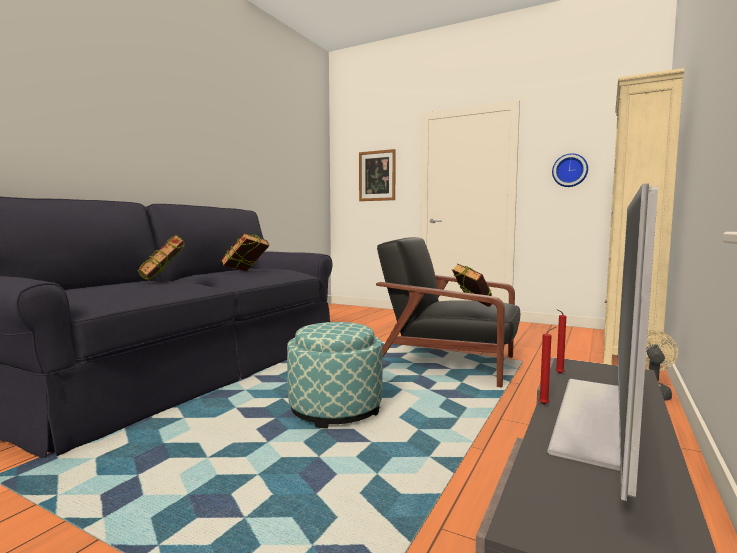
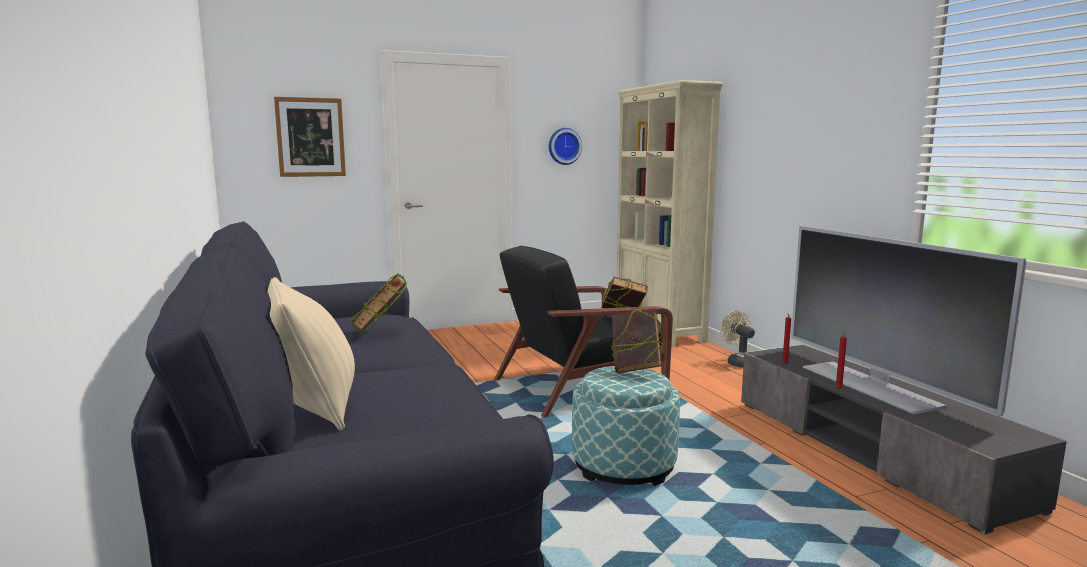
camera: 50 degrees left, 5 degrees up
(106, 284) = (312, 408): none -> beige pillow
(163, 282) = (390, 378): book -> book (635, 369)

